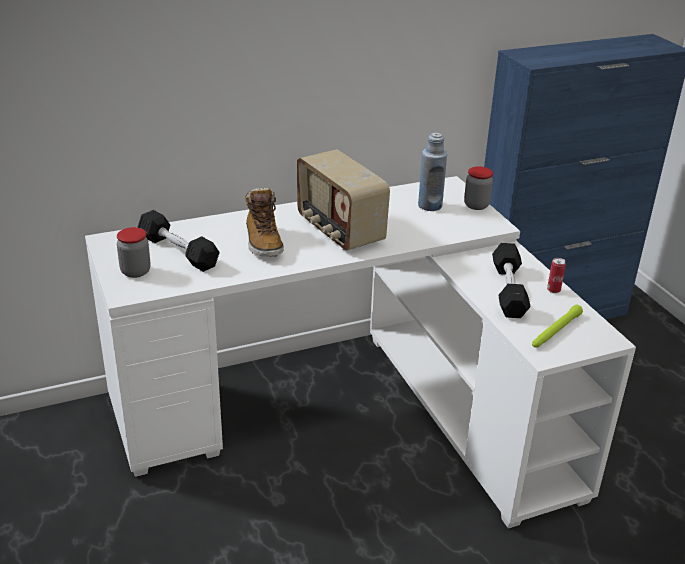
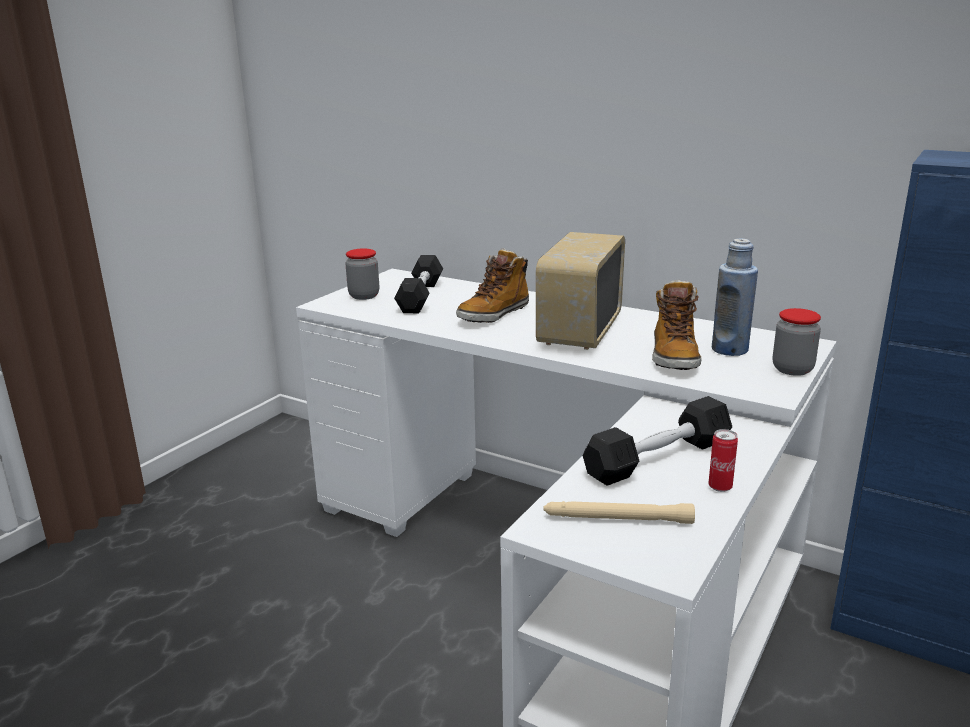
camera: 55 degrees right, 10 degrees down
(417, 224) = (674, 356): none -> boot
(555, 331) = (617, 519): green flashlight -> beige flashlight

